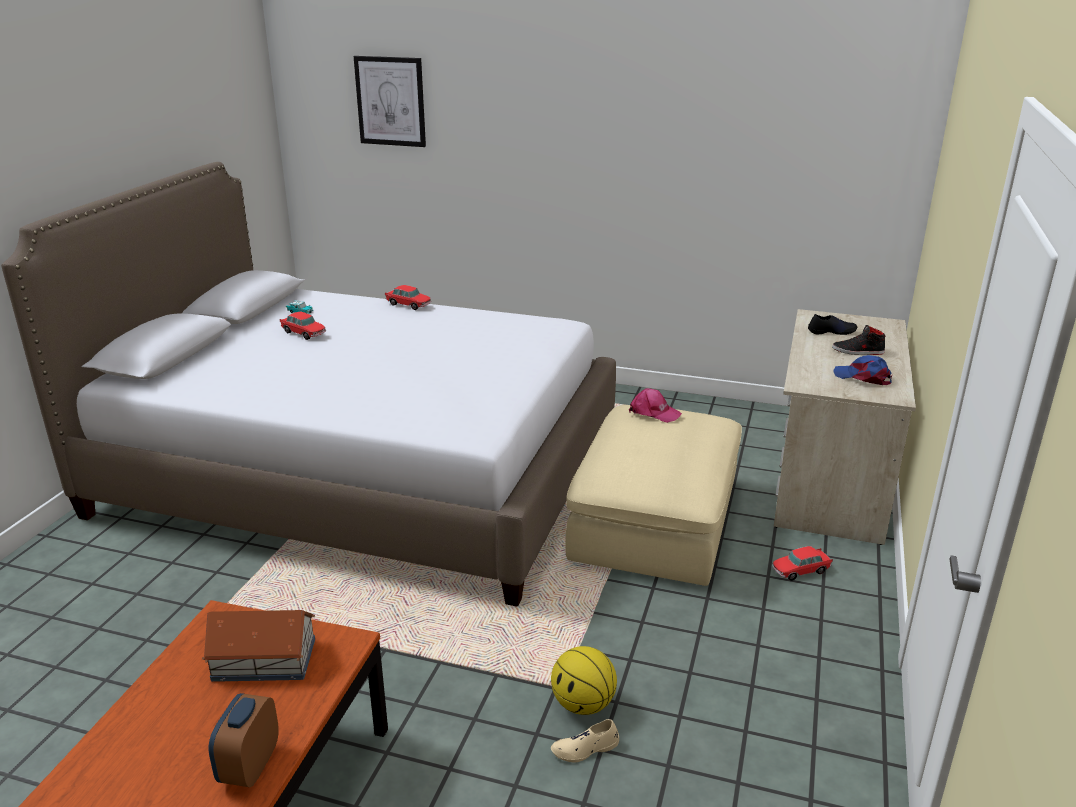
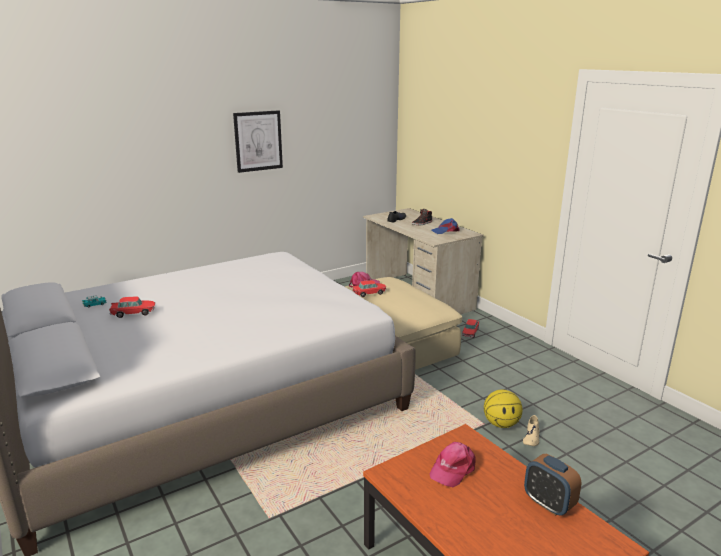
camera: 50 degrees left, 5 degrees down
(265, 660) = (452, 469): toy house -> pink cap
(390, 101) = (58, 132): picture -> picture (258, 141)
(408, 305) = (164, 275): toy car -> toy car (369, 293)

